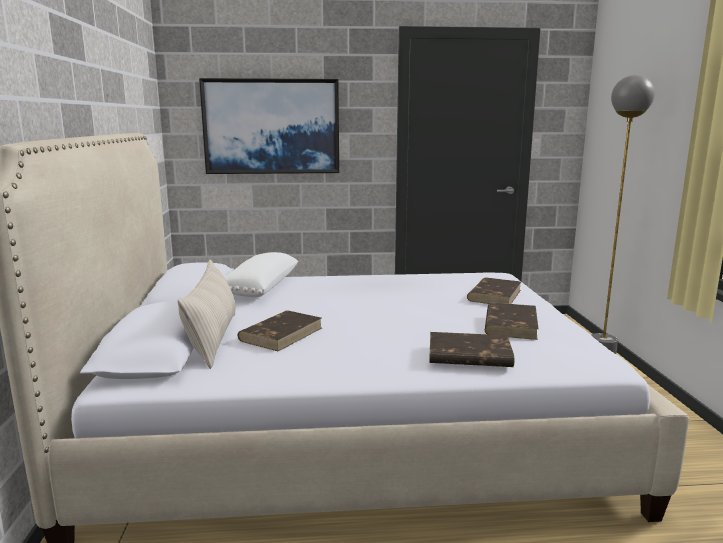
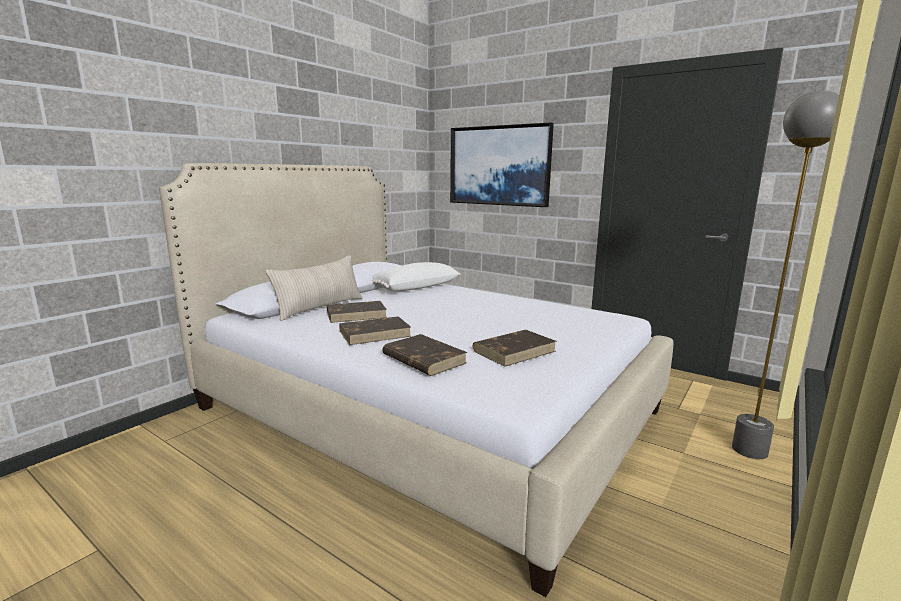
camera: 40 degrees right, 0 degrees up
(494, 295) = (571, 330): brown book -> brown book (375, 333)

